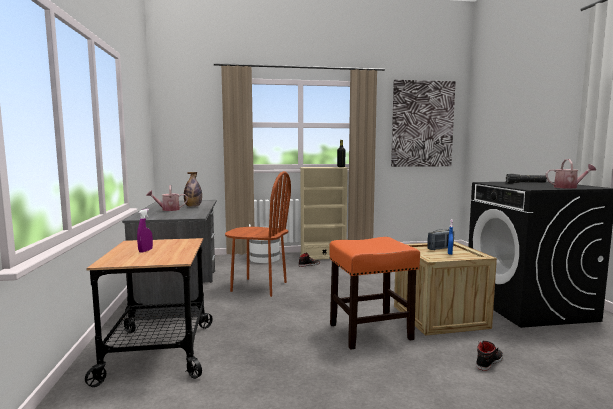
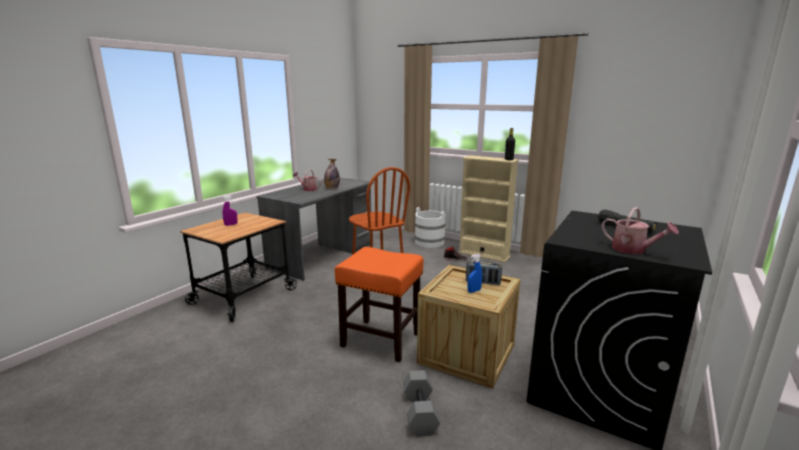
camera: 40 degrees right, 10 degrees up
(422, 124) = (647, 107): picture -> none
(489, 361) = (419, 412): black shoe -> grey dumbbell

